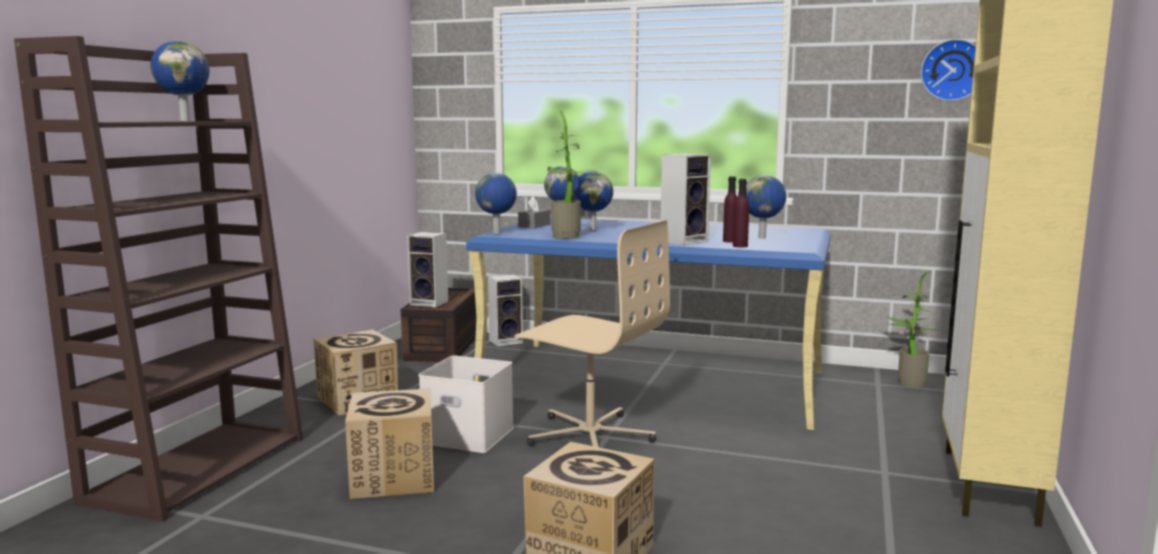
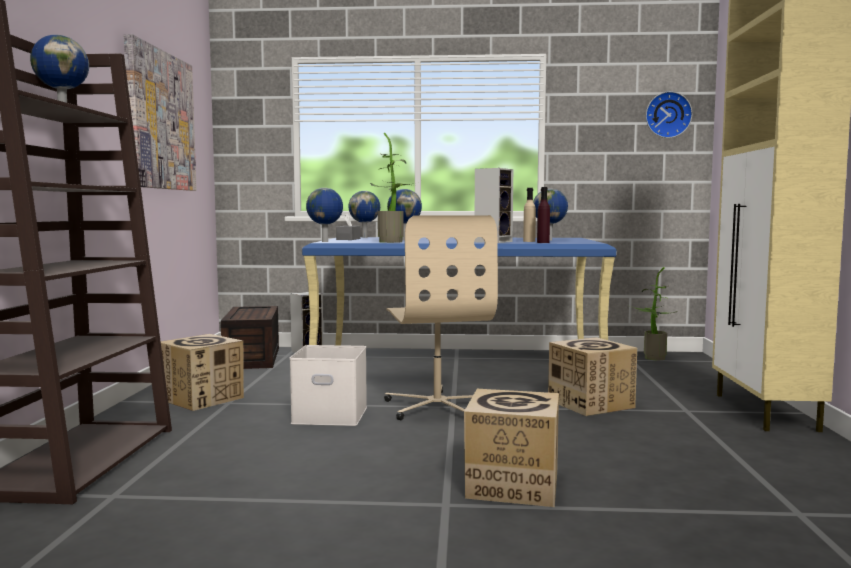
camera: 15 degrees left, 5 degrees down
(333, 95) = (159, 120): none -> picture
(393, 478) = (286, 450): cardboard box -> cardboard box (590, 404)
(431, 303) = (245, 316): speaker -> none
(590, 435) = (438, 407): beige office chair -> beige office chair turned 60 degrees clockwise
(730, 241) = (529, 241): purple bottle -> beige bottle

